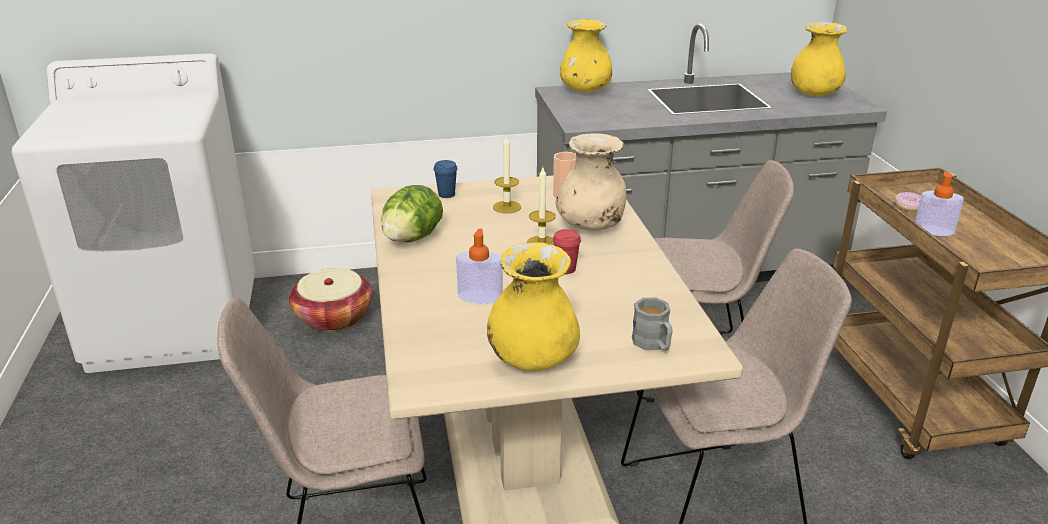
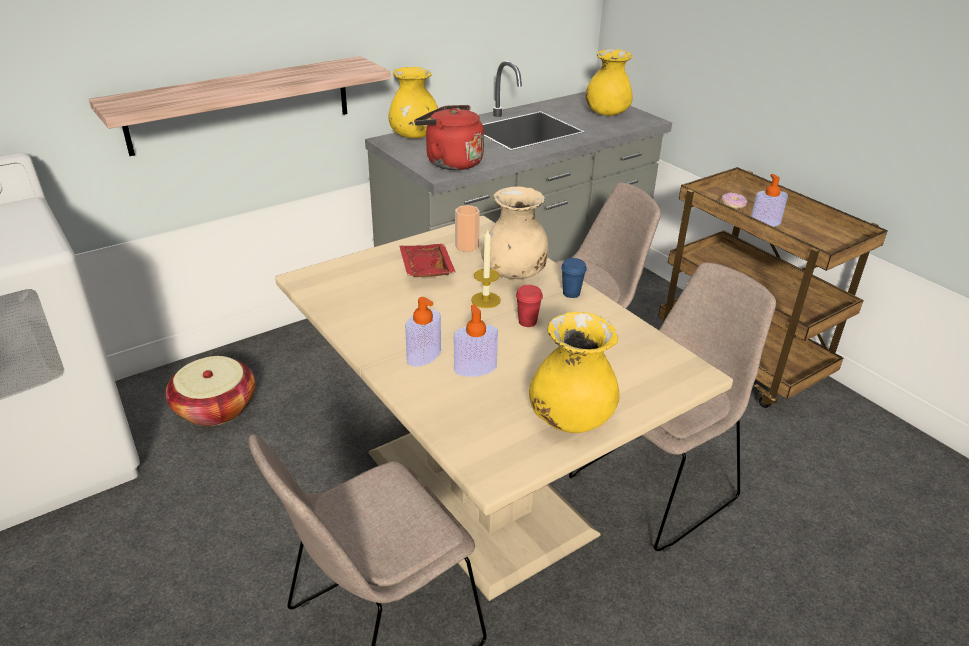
camera: 25 degrees left, 5 degrees up
(411, 37) = (241, 104): none -> shelf
(412, 238) = (362, 322): lettuce -> none
(442, 276) = (424, 355): none -> soap dispenser
(446, 194) = (357, 267): blue cup -> blue cup (571, 293)
(507, 207) = (425, 269): candle -> red tray
(600, 117) = (450, 162): none -> red kettle
(653, 344) = (654, 377): grey mug -> none

